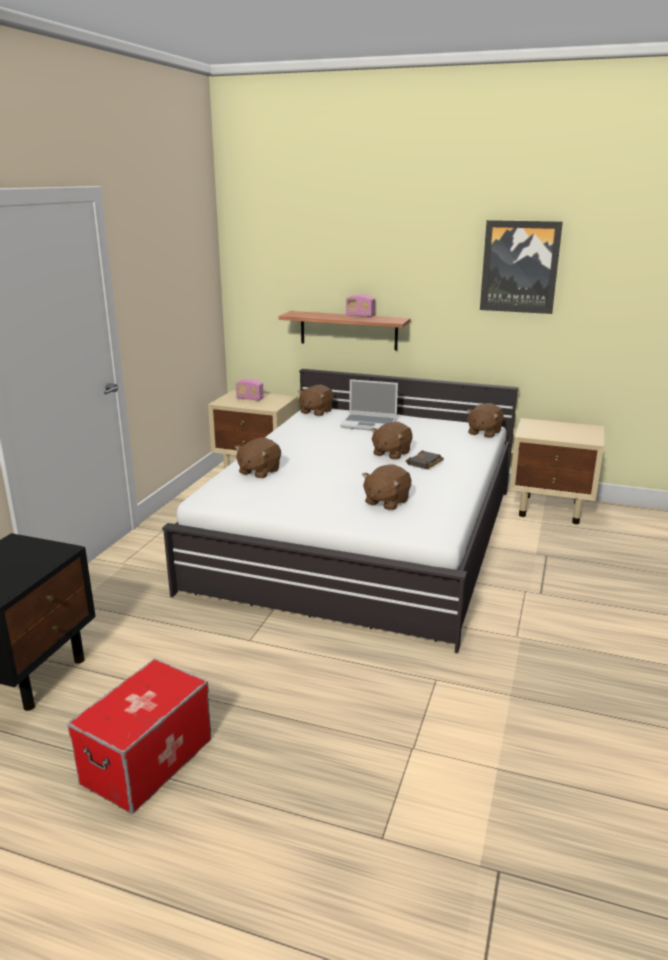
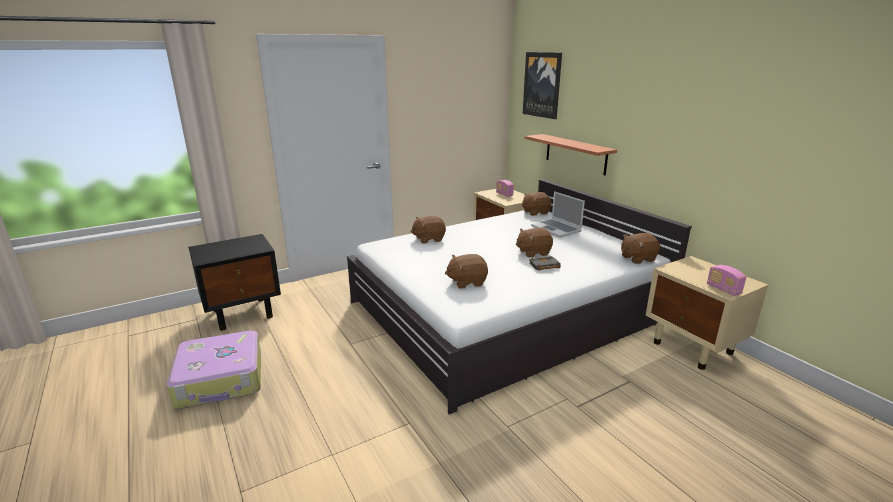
camera: 40 degrees right, 0 degrees up
(147, 760) = (221, 380): storage box -> suitcase
(360, 316) = (580, 143): radio -> radio (723, 289)
(520, 267) = (709, 112): picture -> picture (542, 85)

